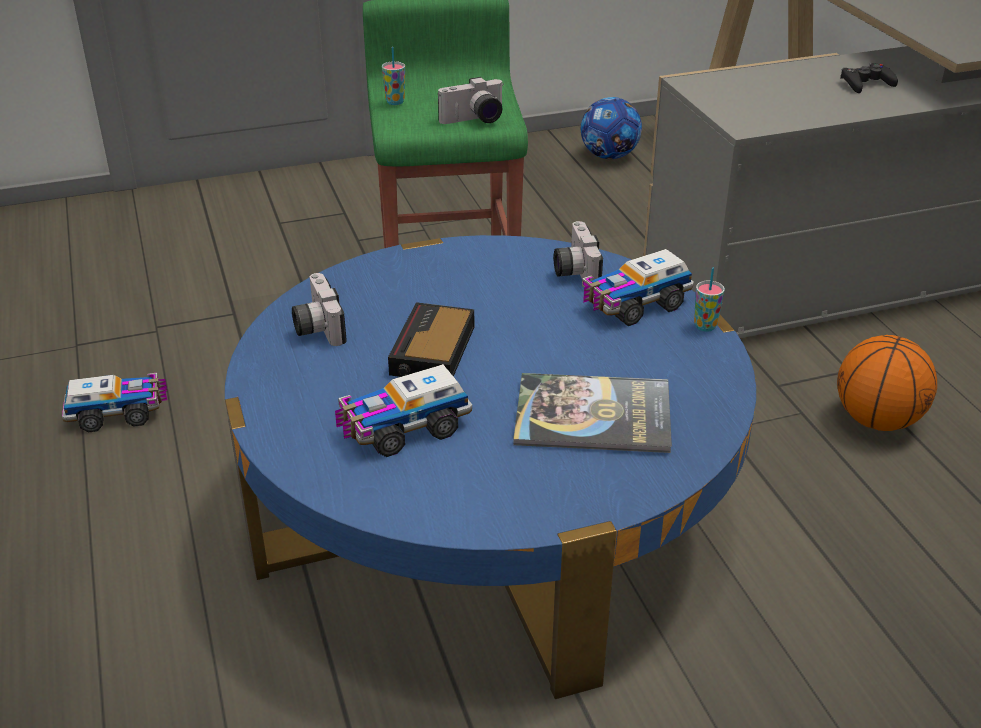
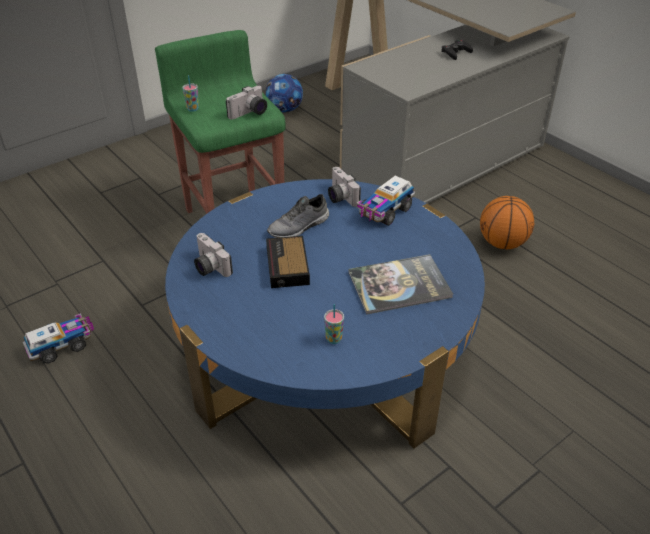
camera: 20 degrees left, 5 degrees up
(403, 429) = (299, 320): toy truck -> none
(484, 301) = (299, 227): none -> grey shoe
(705, 326) = (429, 216): cup -> cup (333, 339)

